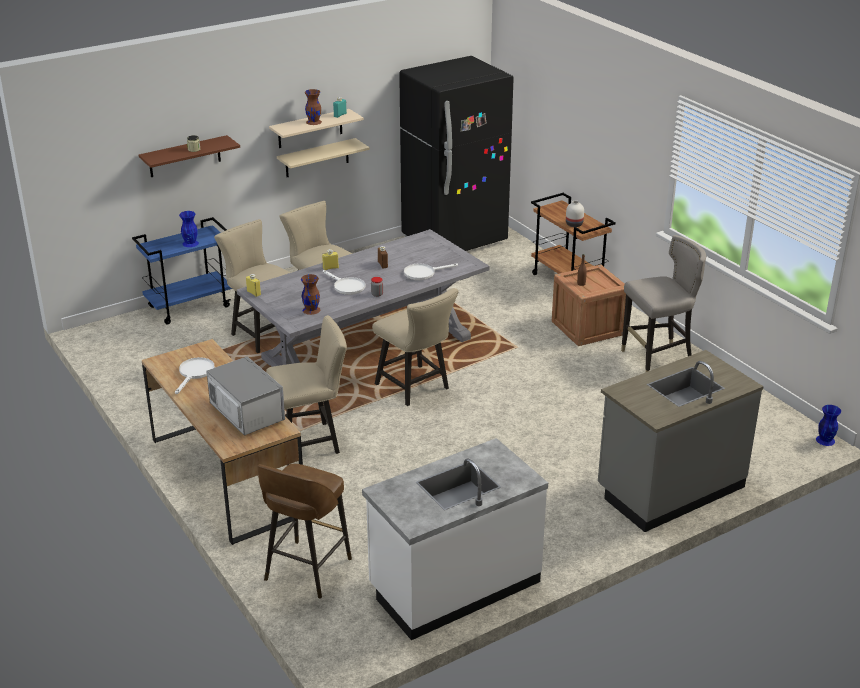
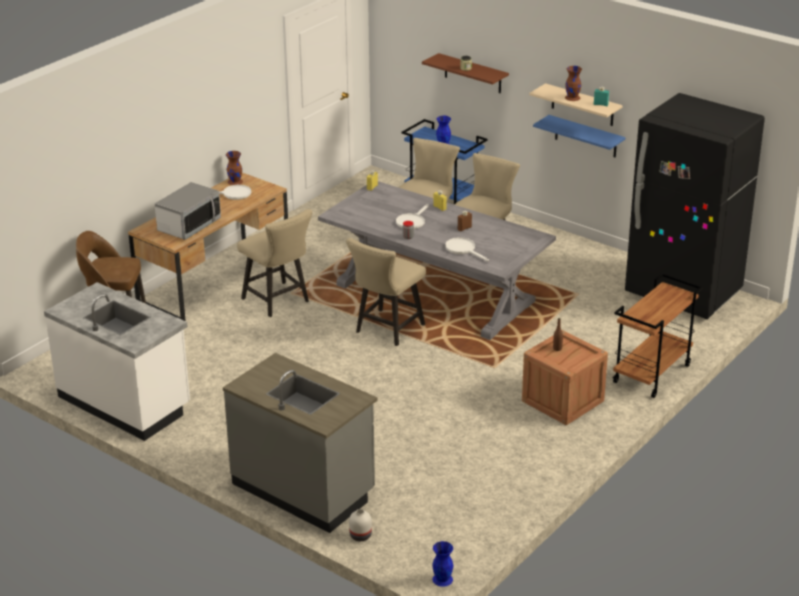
camera: 70 degrees right, 0 degrees up
(311, 310) = (361, 216): brown vase -> brown vase (235, 181)
(317, 158) = (585, 136): beige shelf -> blue shelf
(573, 224) = (644, 309): white vase -> white vase (360, 535)
(658, 359) = (531, 453): grey stool -> none

